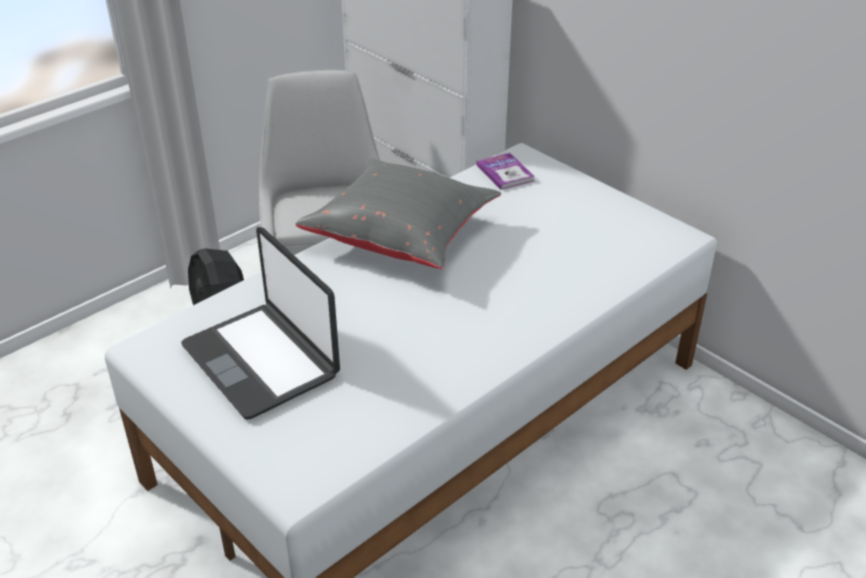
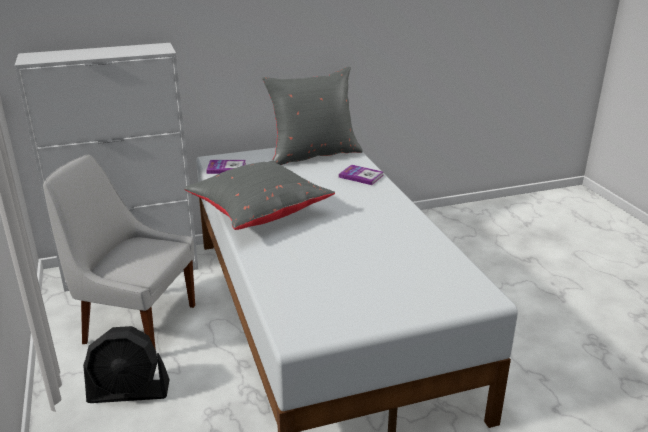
camera: 65 degrees left, 10 degrees down
(262, 360) = (350, 287): laptop -> none
(583, 286) = (361, 176): none -> book
(616, 224) = (313, 154): none -> grey pillow

